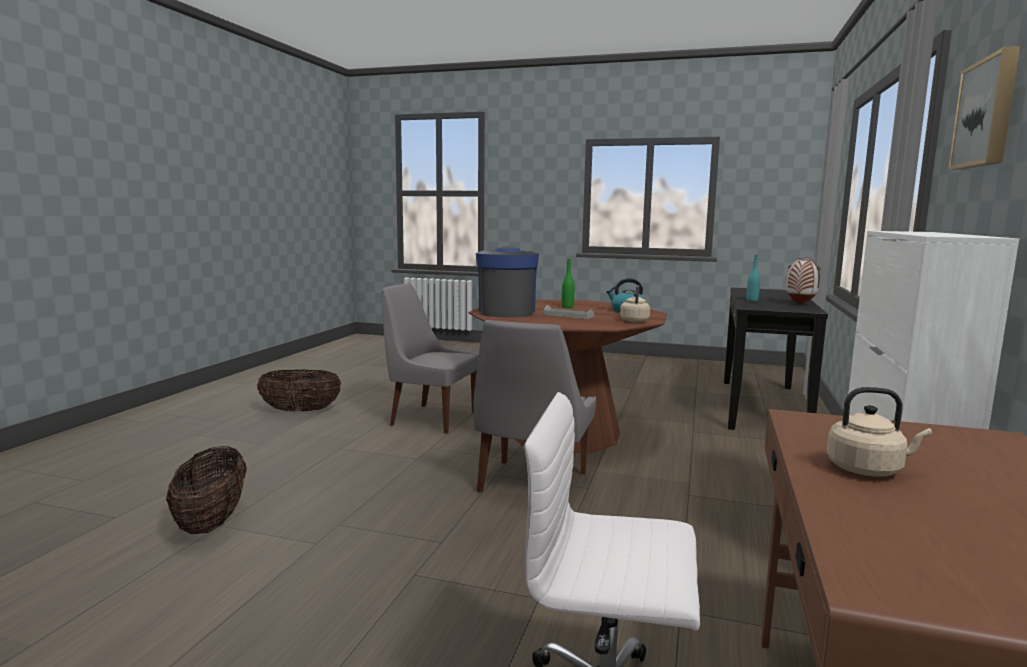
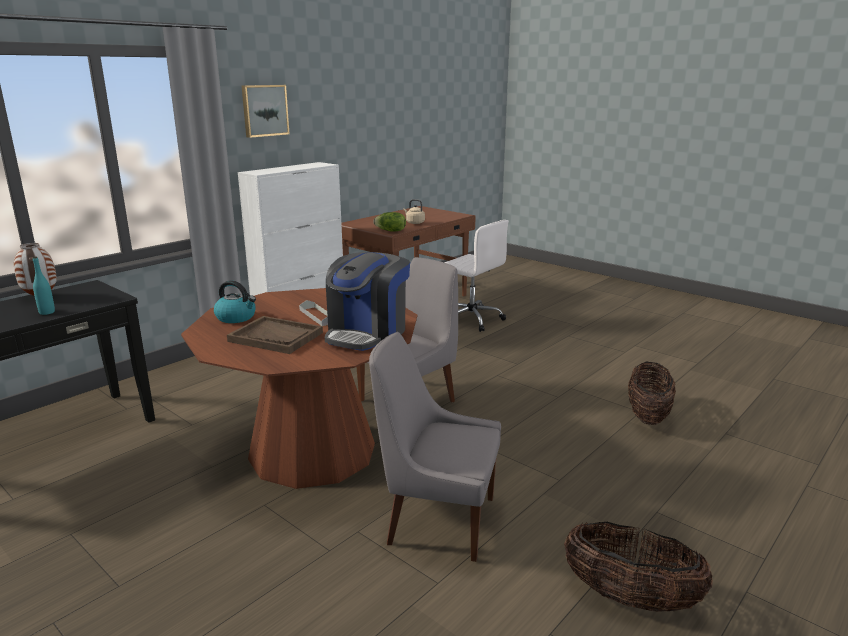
camera: 155 degrees left, 10 degrees up
(430, 418) = (437, 520): grey chair -> grey chair turned 150 degrees clockwise
(567, 307) = (276, 337): green bottle -> brown tray
(634, 320) = (280, 298): beige kettle -> none
(813, 420) = (390, 231): none -> lettuce

